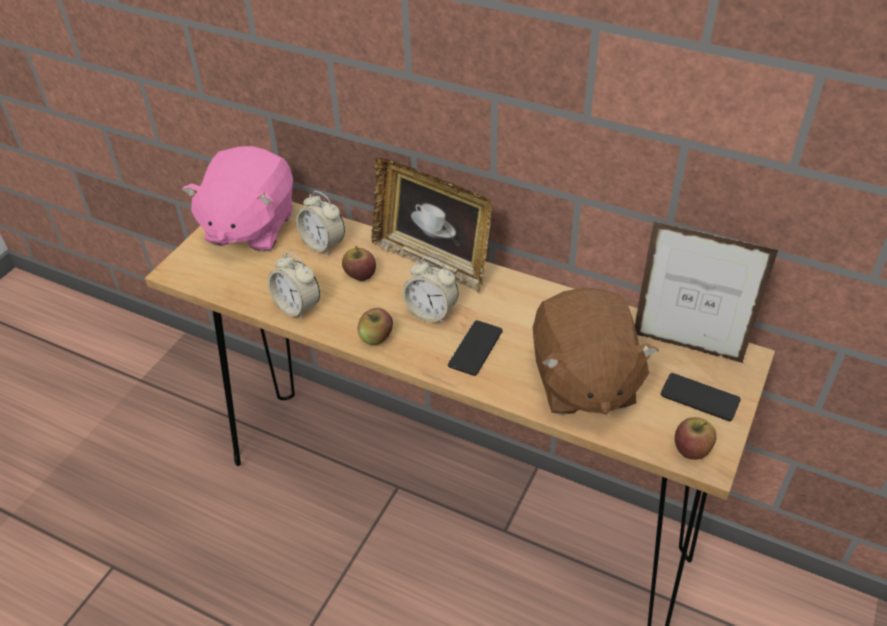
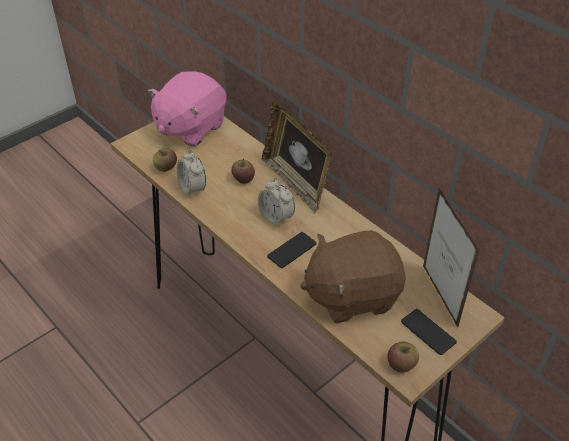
camera: 20 degrees right, 0 degrees up
(323, 244) = (230, 152): alarm clock -> none
(376, 337) = (231, 223): apple -> apple (166, 168)
(583, 381) = (352, 295): brown plush toy -> brown plush toy turned 60 degrees clockwise
(687, 348) = (439, 295): picture frame -> picture frame turned 150 degrees counterclockwise

